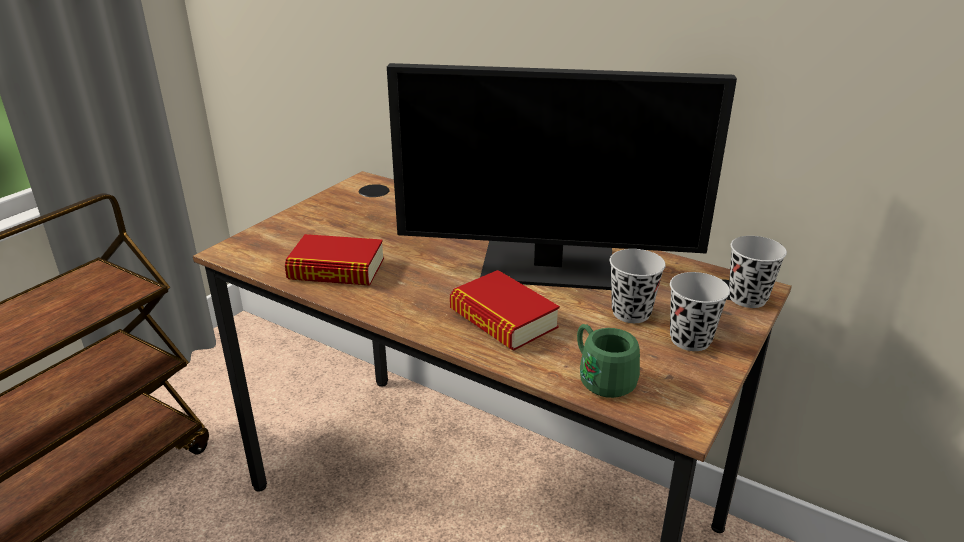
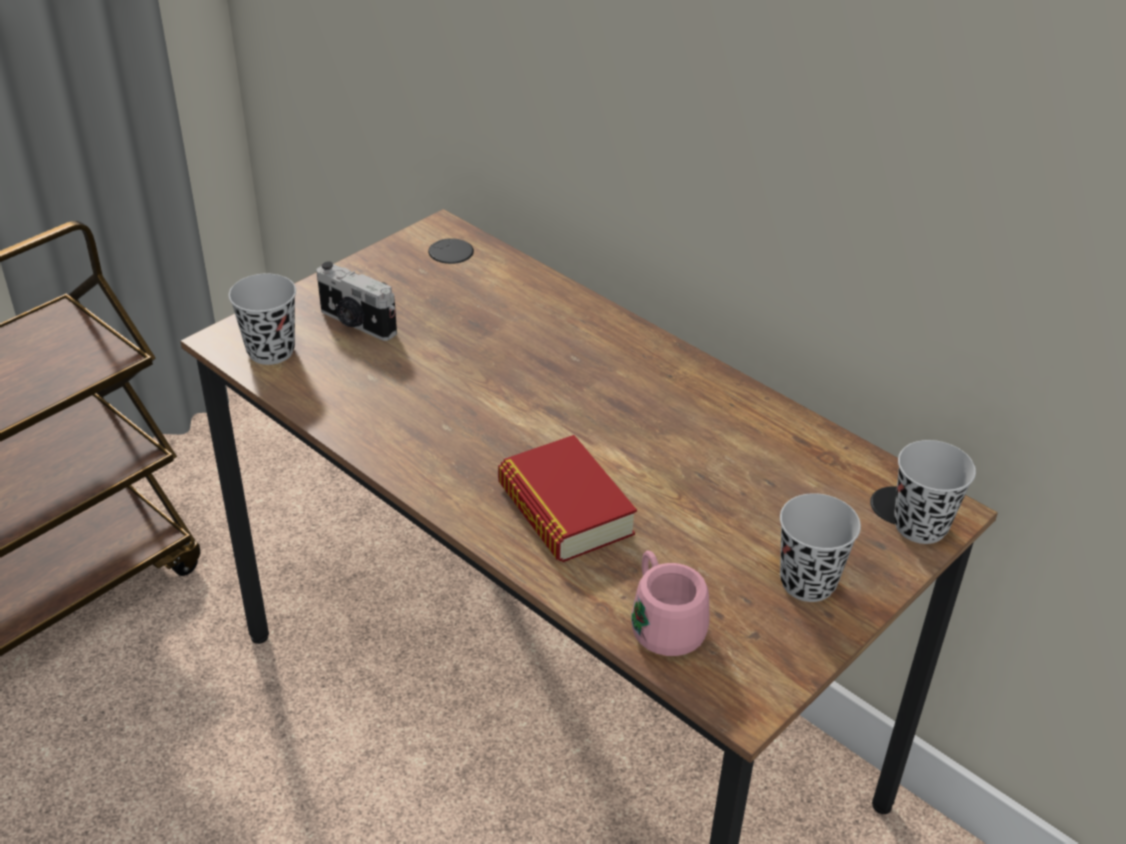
camera: 10 degrees right, 10 degrees up
(320, 233) = (356, 323): none -> camera
(336, 269) = (365, 392): book -> none
(549, 265) = (660, 426): monitor -> none
(601, 378) = (662, 623): green mug -> pink mug
(631, 313) = (744, 526): black cup -> black cup (271, 351)

